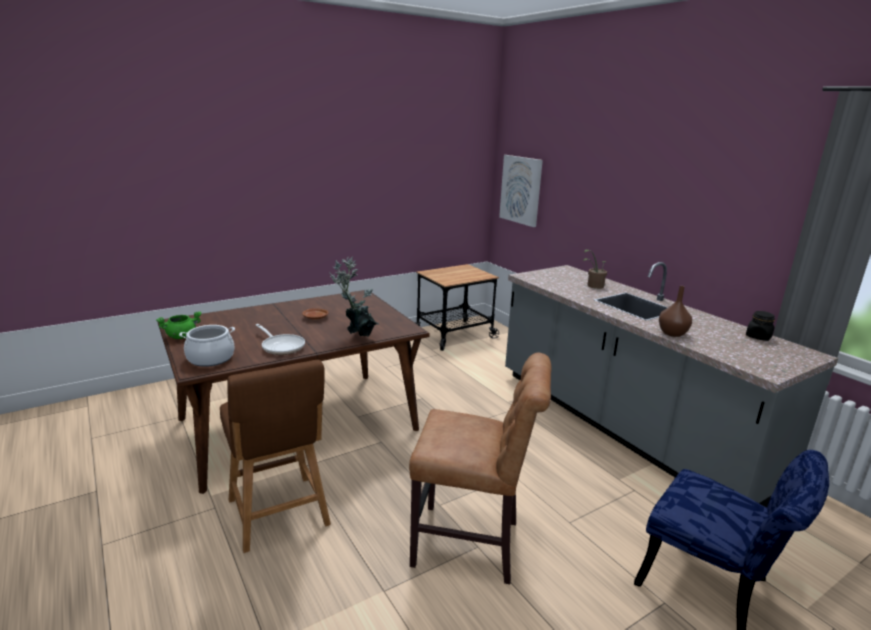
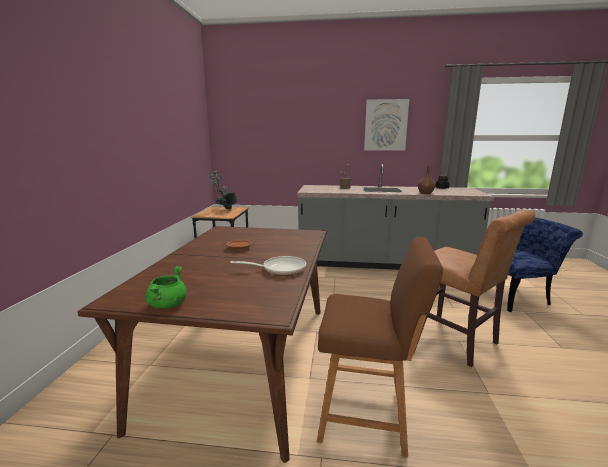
camera: 50 degrees left, 5 degrees down
(210, 358) = (258, 301): cooking pot -> none
(357, 335) = (300, 245): potted plant -> potted plant (224, 210)
(472, 545) = (456, 341): brown chair -> brown chair turned 90 degrees clockwise
(521, 190) = (242, 144): picture -> picture (385, 125)

